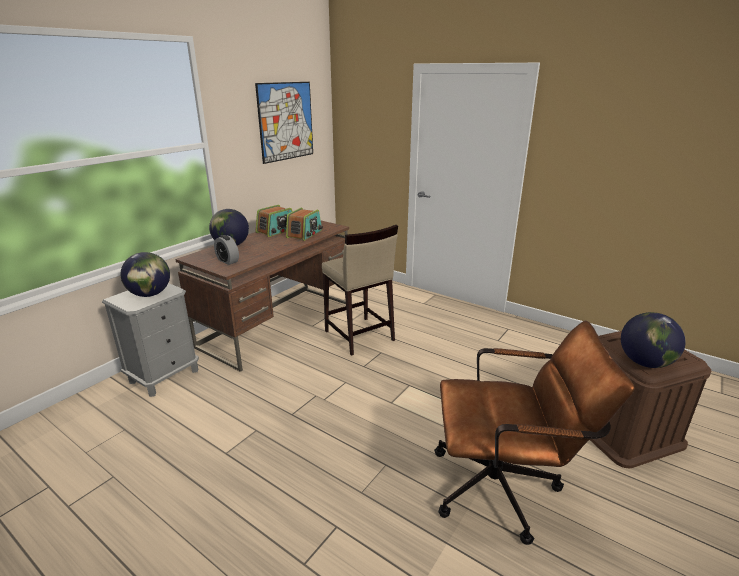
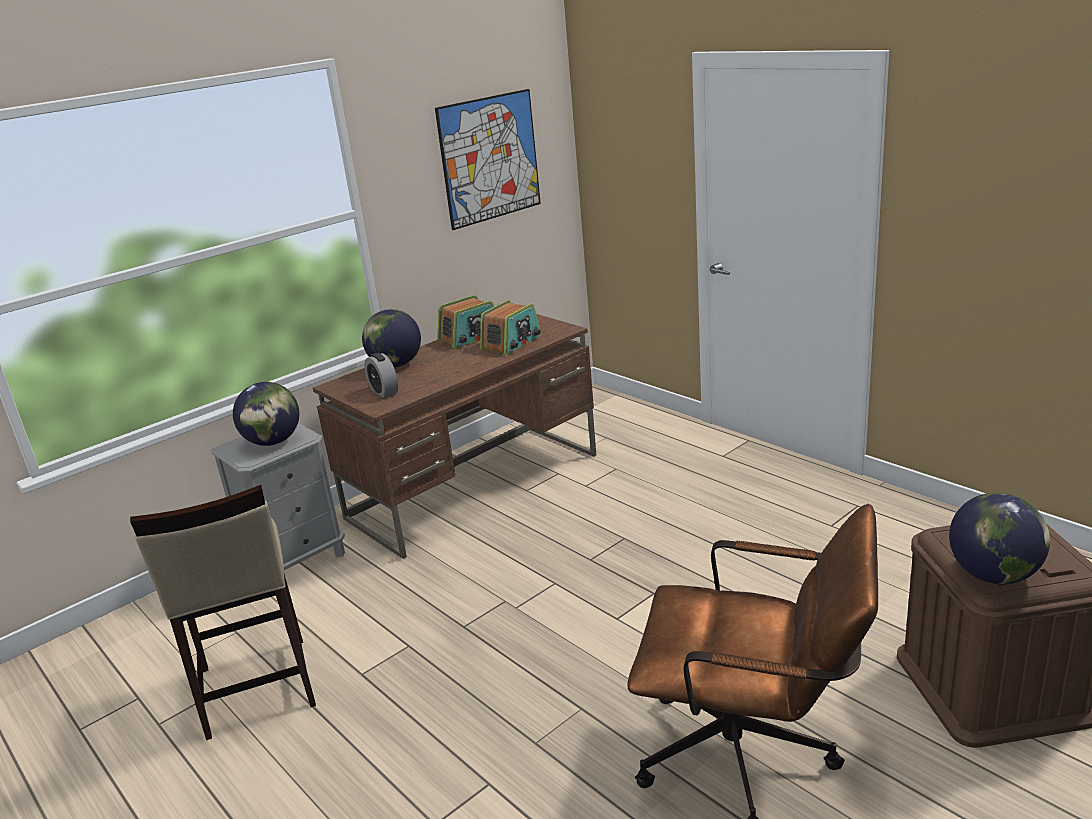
camera: 15 degrees right, 0 degrees up
(359, 336) = (596, 510): beige stool -> beige stool (256, 688)

